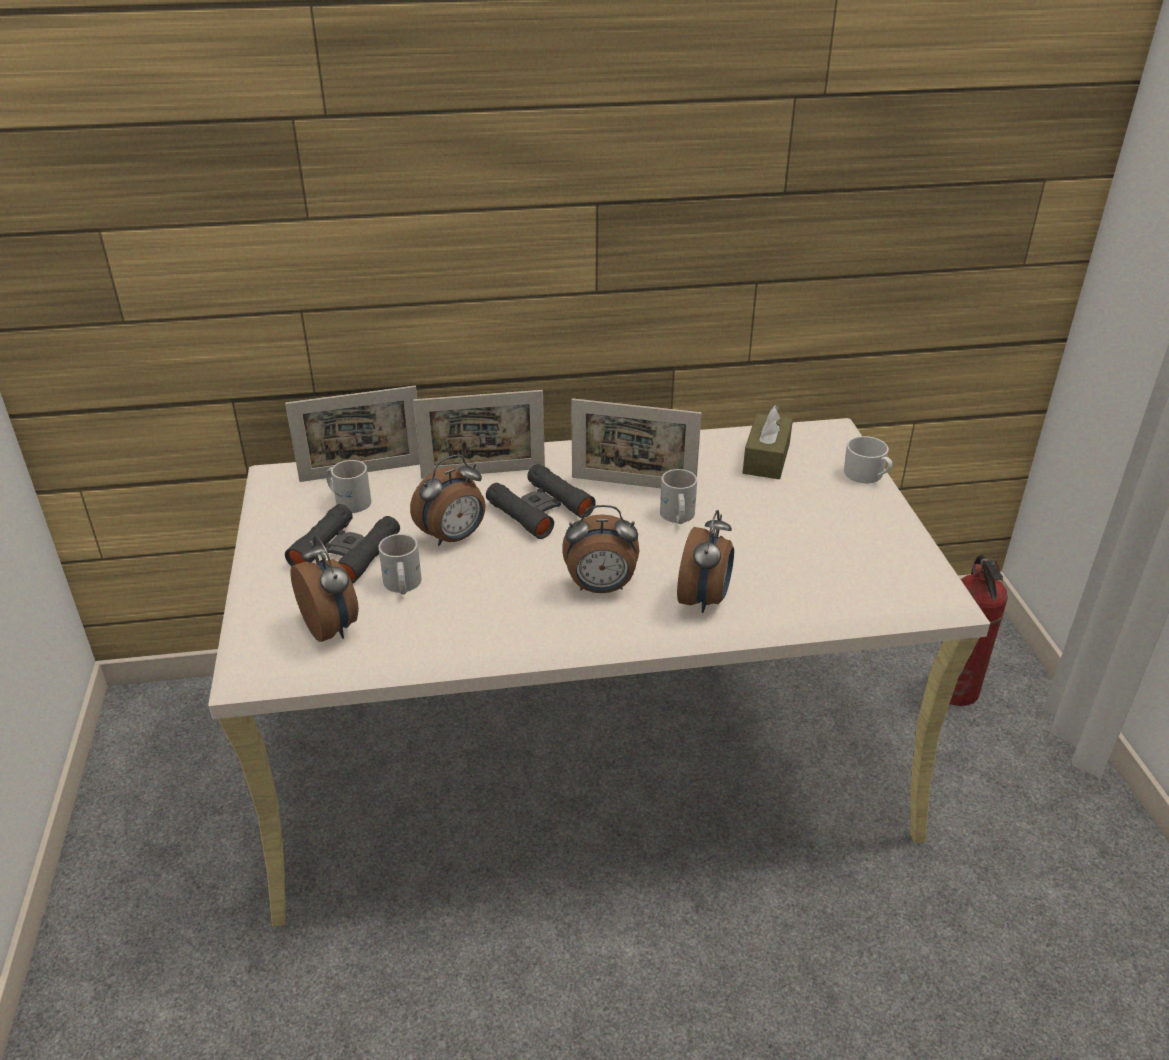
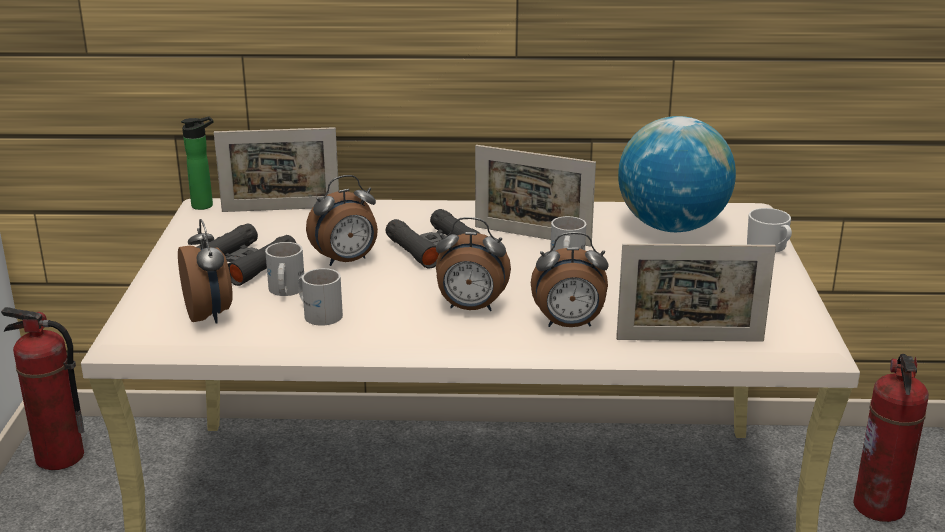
camera: 10 degrees right, 10 degrees down
(144, 734) = (59, 457): none -> fire extinguisher
(279, 474) = (205, 205): none -> bottle
(349, 500) = (261, 227): white mug -> white mug (319, 313)
(483, 473) = (392, 218): picture frame -> picture frame (689, 340)
(704, 599) = (569, 325): alarm clock -> alarm clock turned 60 degrees clockwise
(766, 458) = (671, 227): brown tissue box -> globe

